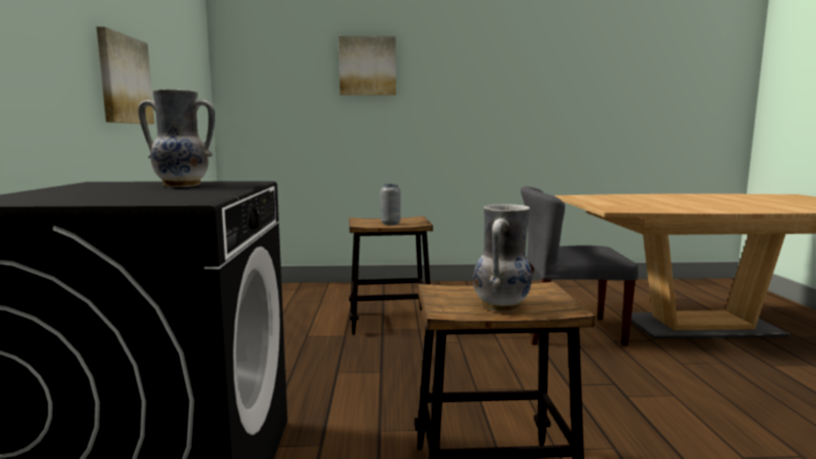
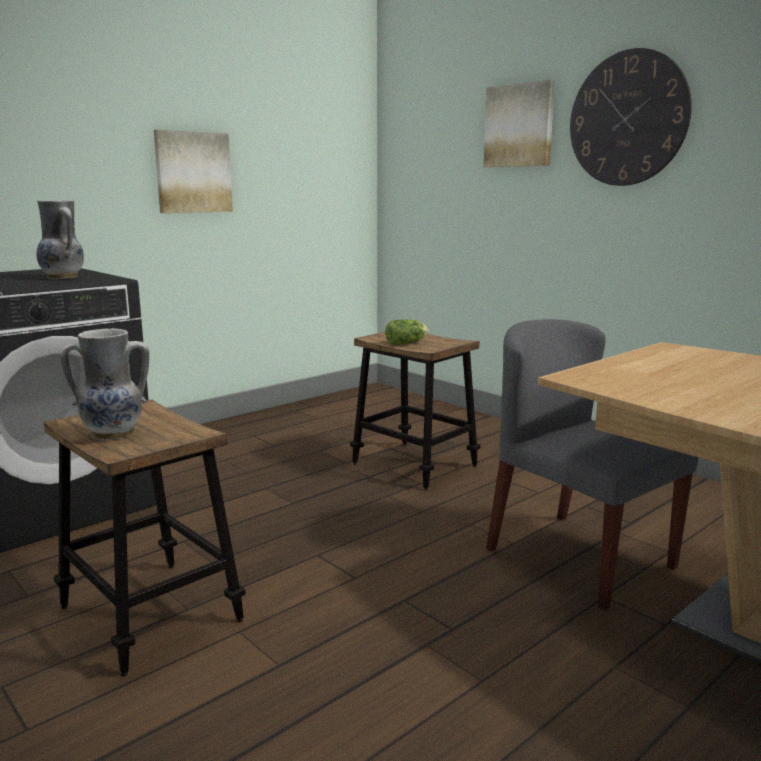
camera: 50 degrees right, 5 degrees up
(390, 224) = (407, 343): grey vase -> lettuce
(452, 67) = (628, 118): none -> wall clock

